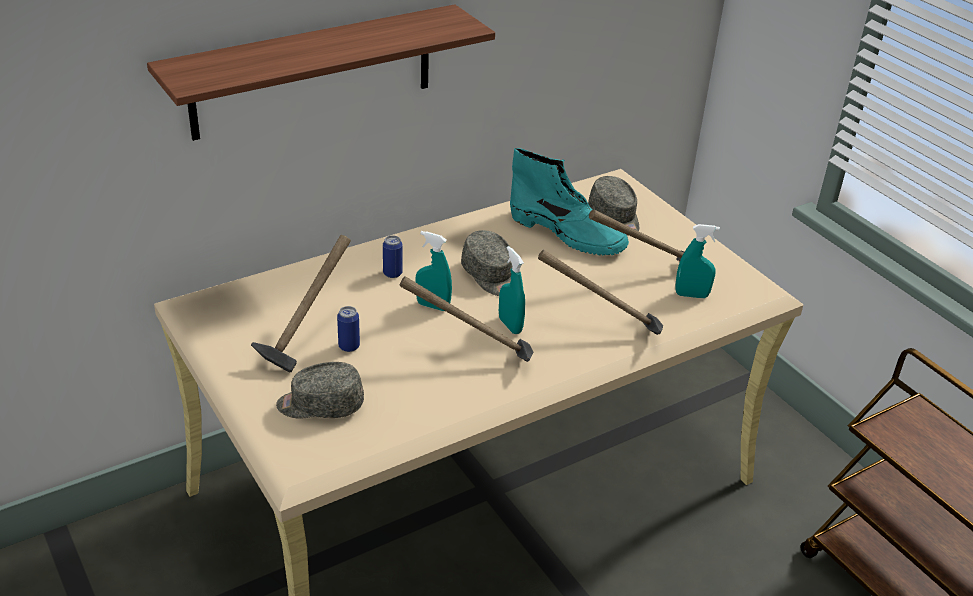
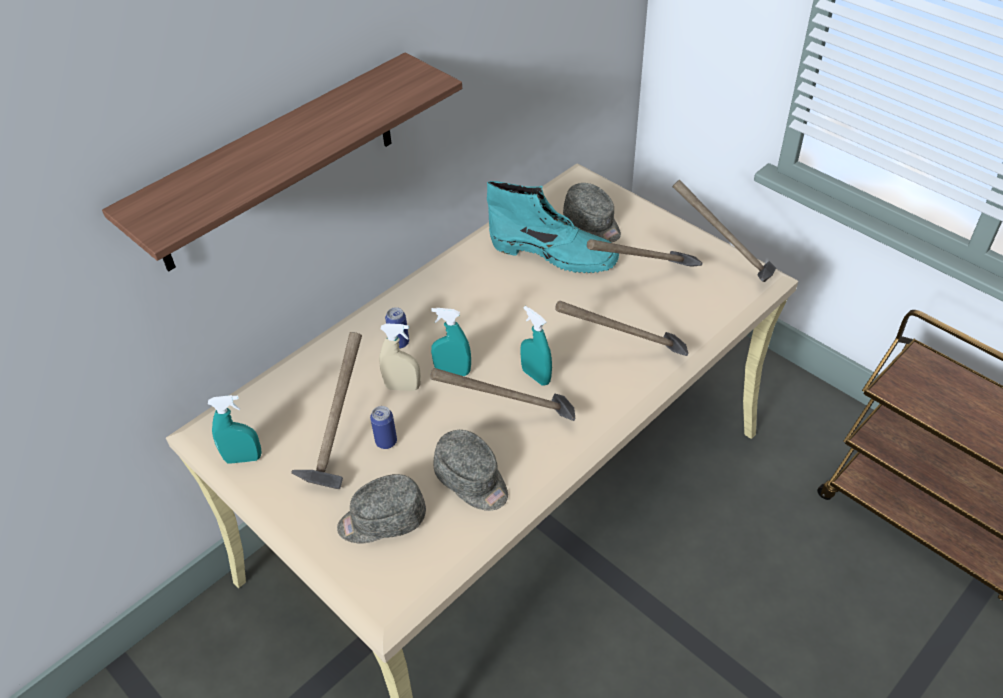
camera: 10 degrees left, 10 degrees up
(381, 308) = (403, 387): none -> beige spray bottle
(490, 276) = (497, 322): grey cap -> grey cap (472, 480)
(691, 295) = (695, 297): turquoise spray bottle -> turquoise spray bottle (243, 458)
(729, 274) = (722, 265): none -> hammer

